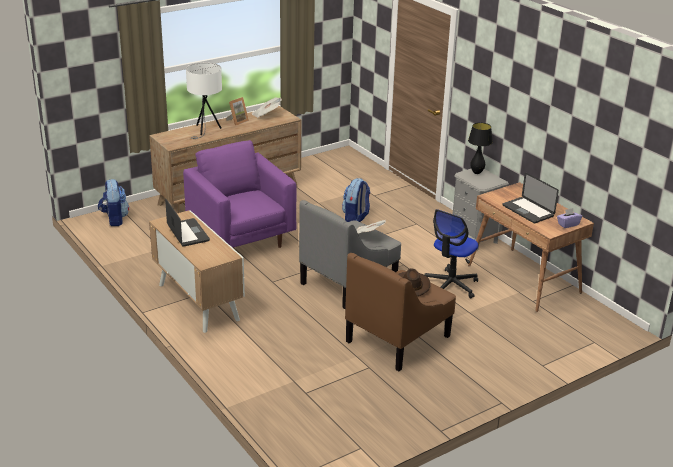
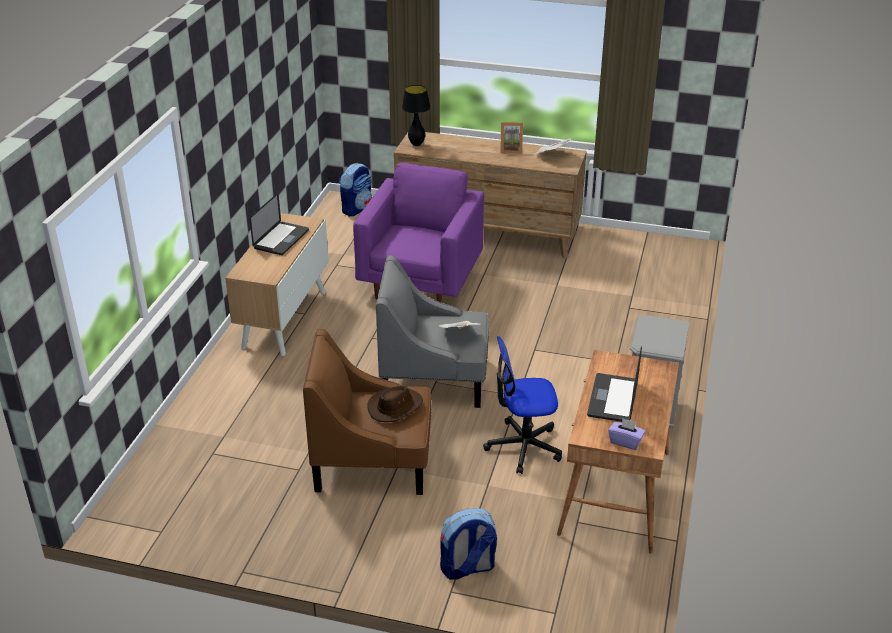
camera: 50 degrees right, 5 degrees up
(205, 130) = (463, 146): white table lamp -> none
(356, 218) = (563, 321): backpack -> backpack (467, 568)
(476, 172) = (668, 327): black table lamp -> black table lamp (416, 144)

